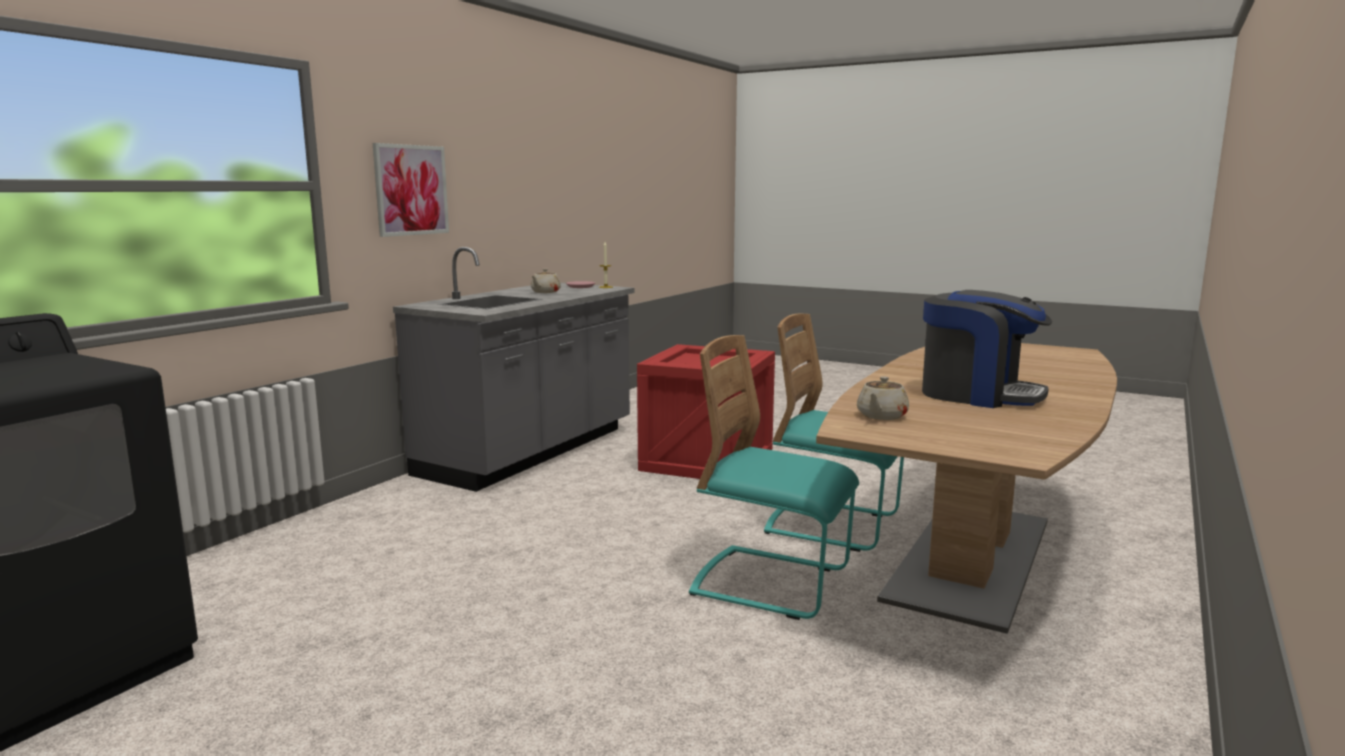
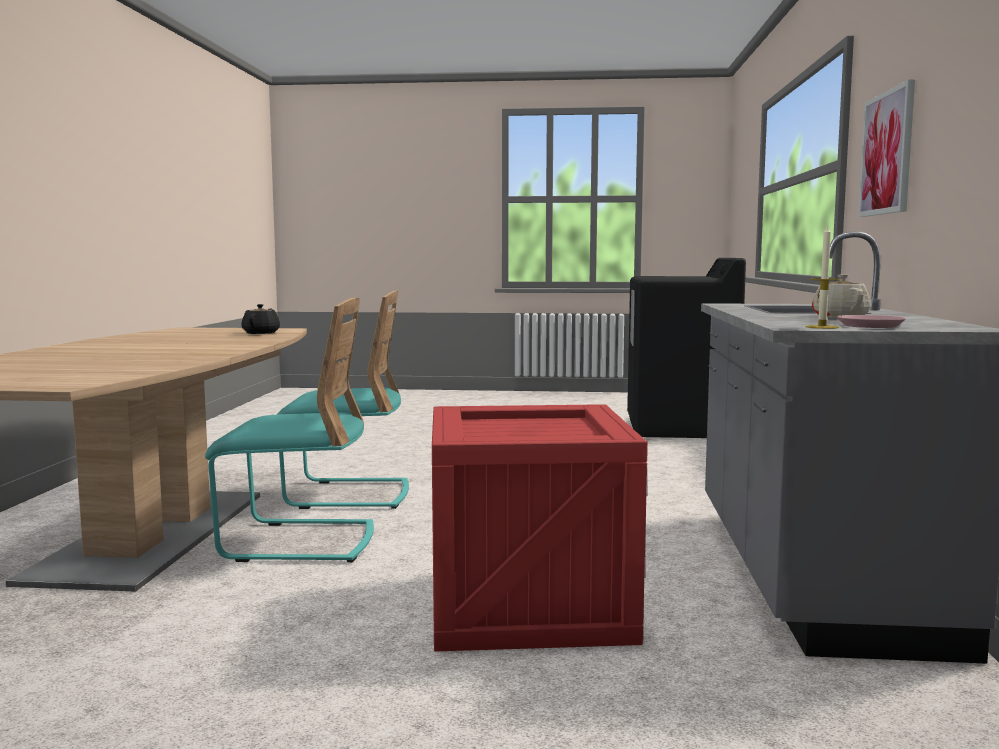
camera: 155 degrees right, 5 degrees down
(881, 416) = (261, 333): beige teapot -> black teapot
(978, 395) = (166, 343): coffee machine -> none

